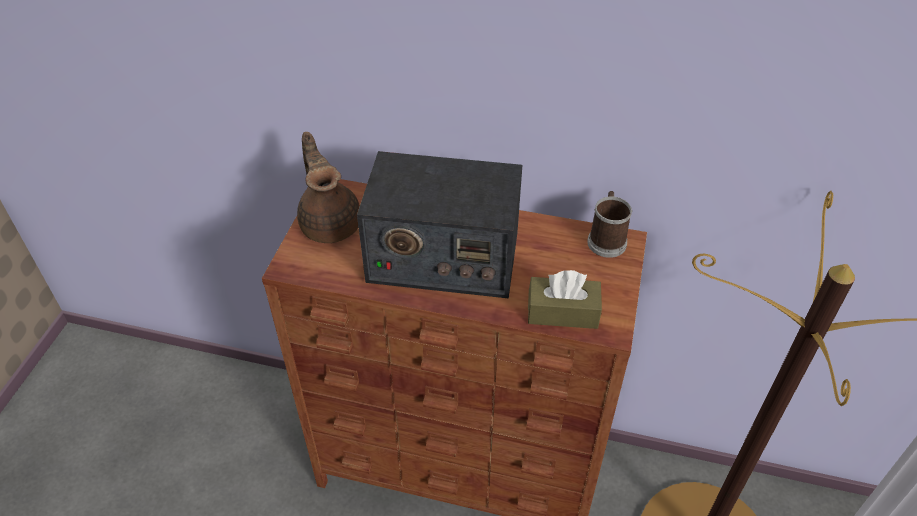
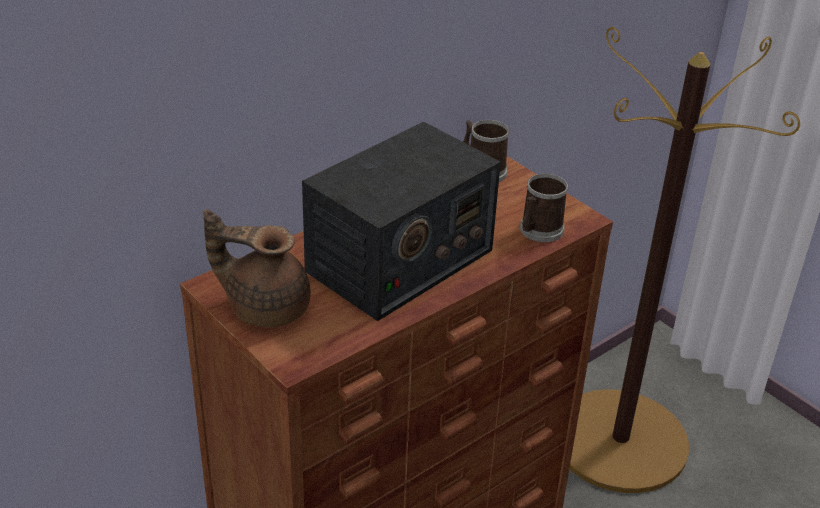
camera: 55 degrees left, 10 degrees down
(562, 312) = (538, 231): brown tissue box -> mug

